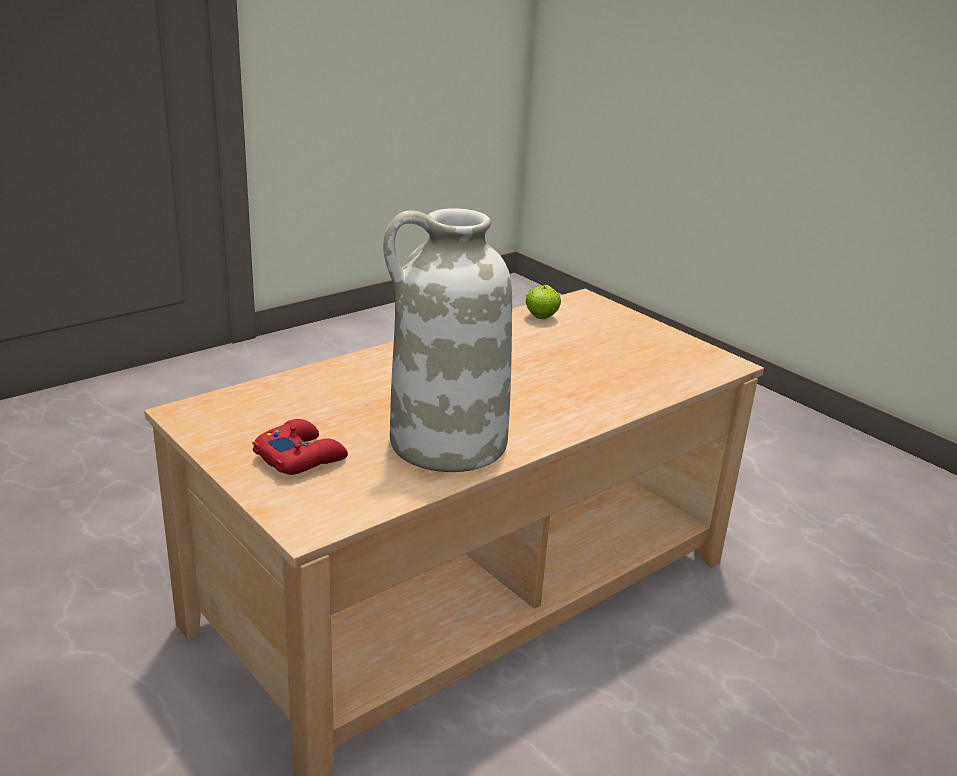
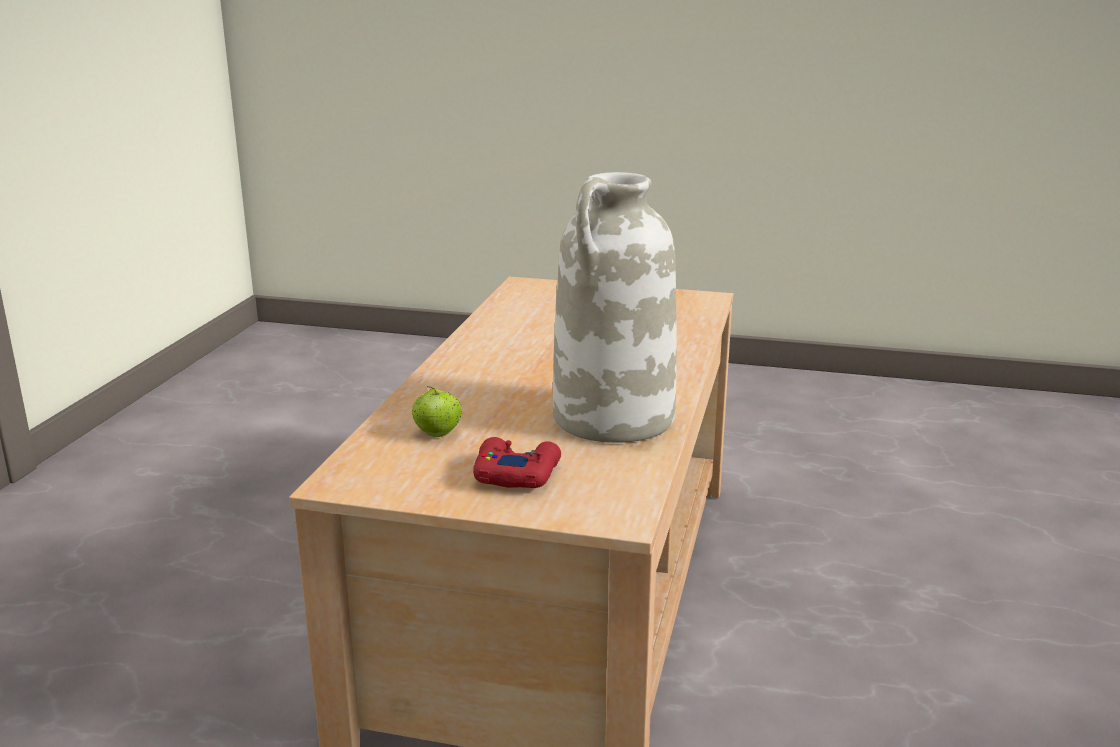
camera: 35 degrees left, 5 degrees down
(541, 317) = (515, 307): apple -> apple (438, 434)

